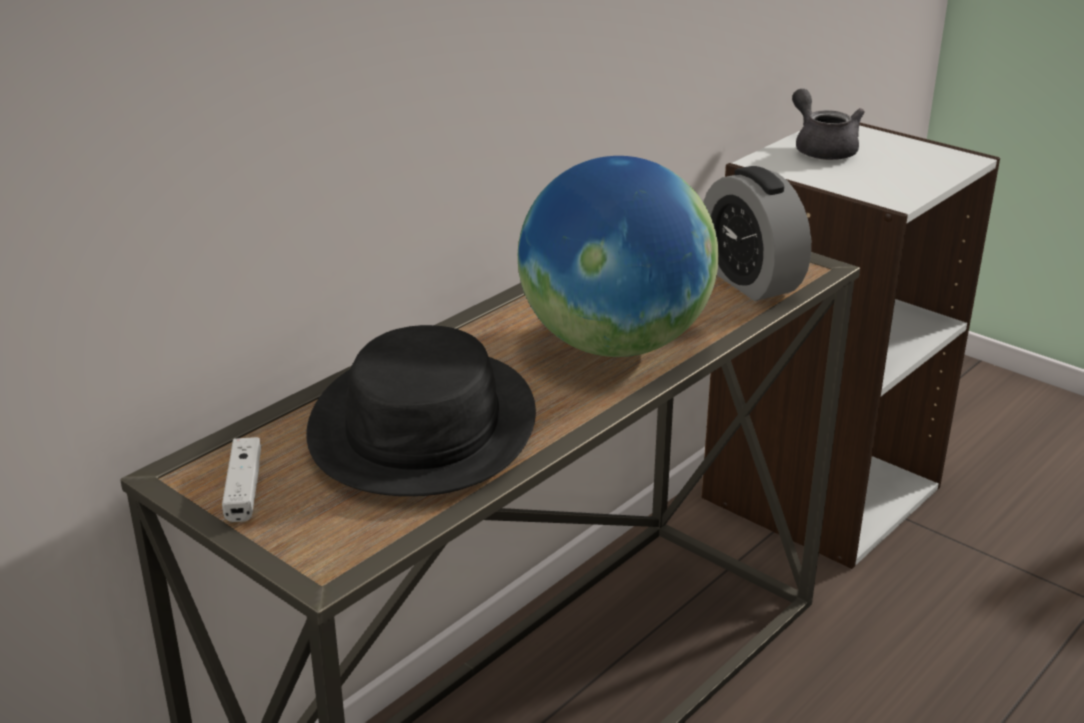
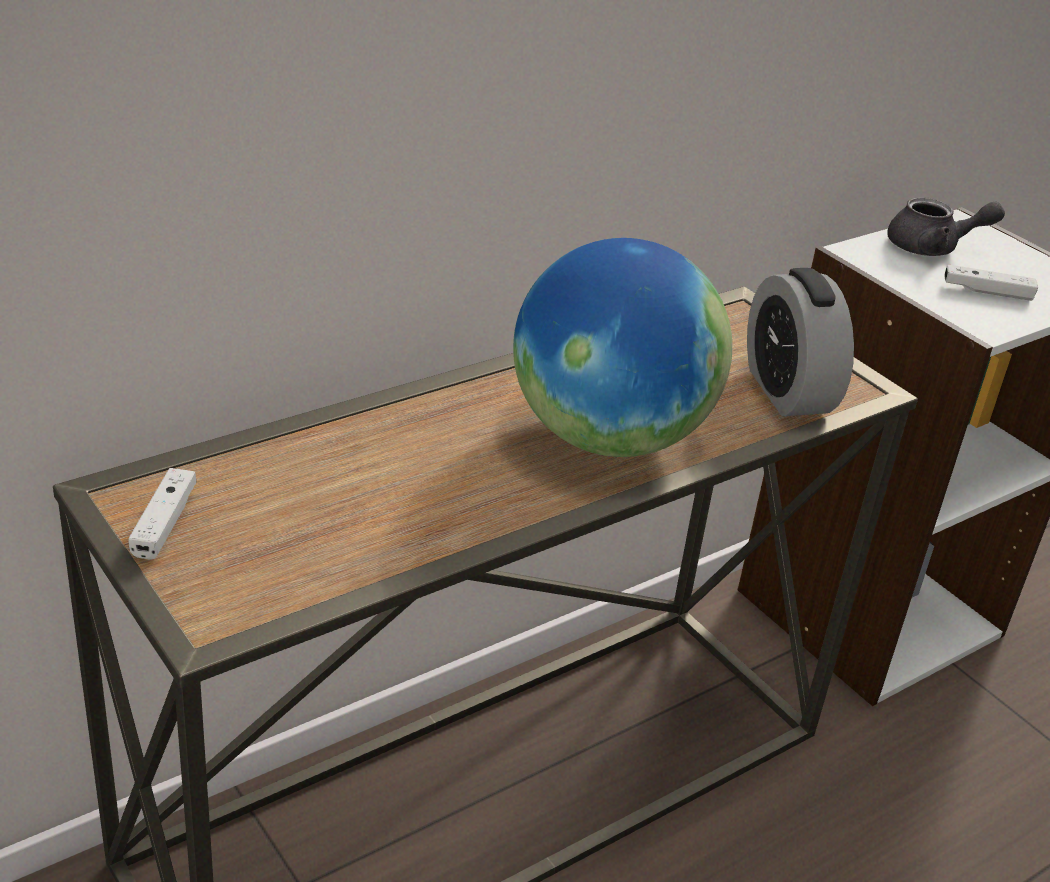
camera: 10 degrees right, 5 degrees up
(424, 425) = (371, 490): black hat -> none
(822, 149) = (932, 248): grey teapot -> grey teapot turned 105 degrees clockwise
(882, 174) = (987, 292): none -> white game controller

